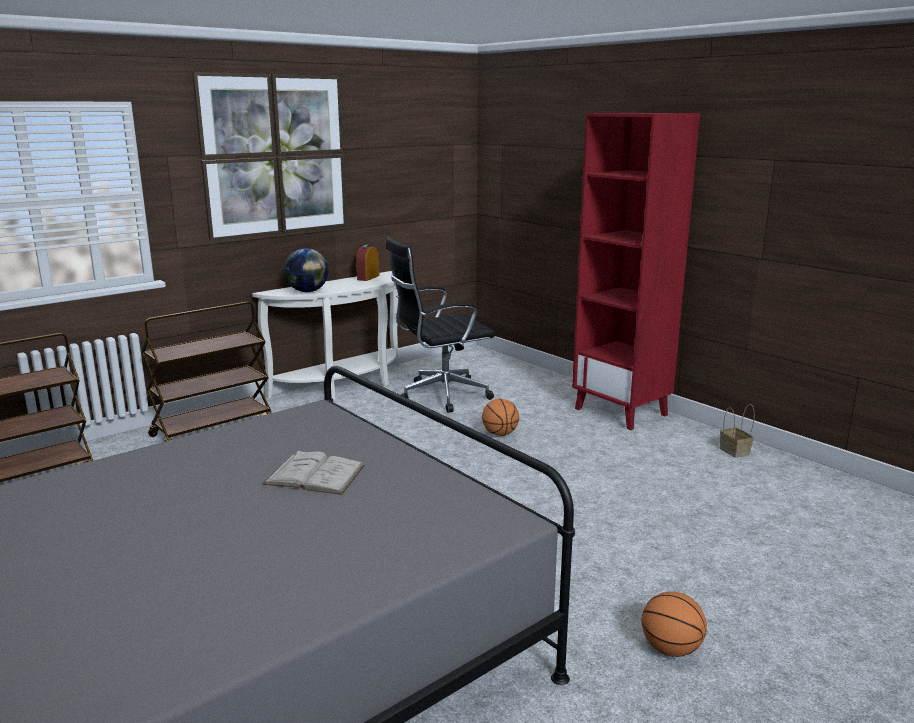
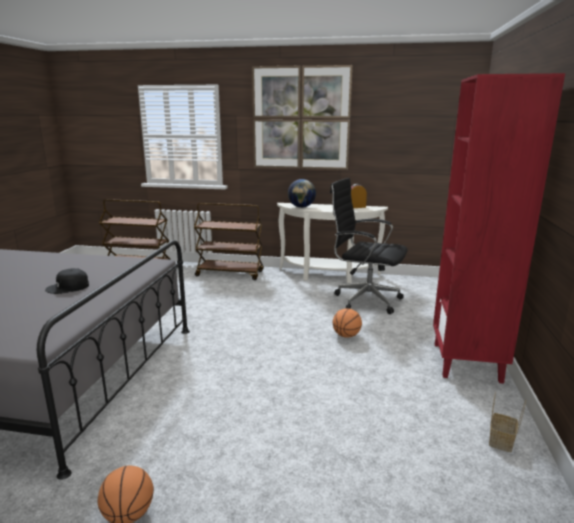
camera: 50 degrees right, 0 degrees up
(315, 475) = (68, 287): white book -> black cap

